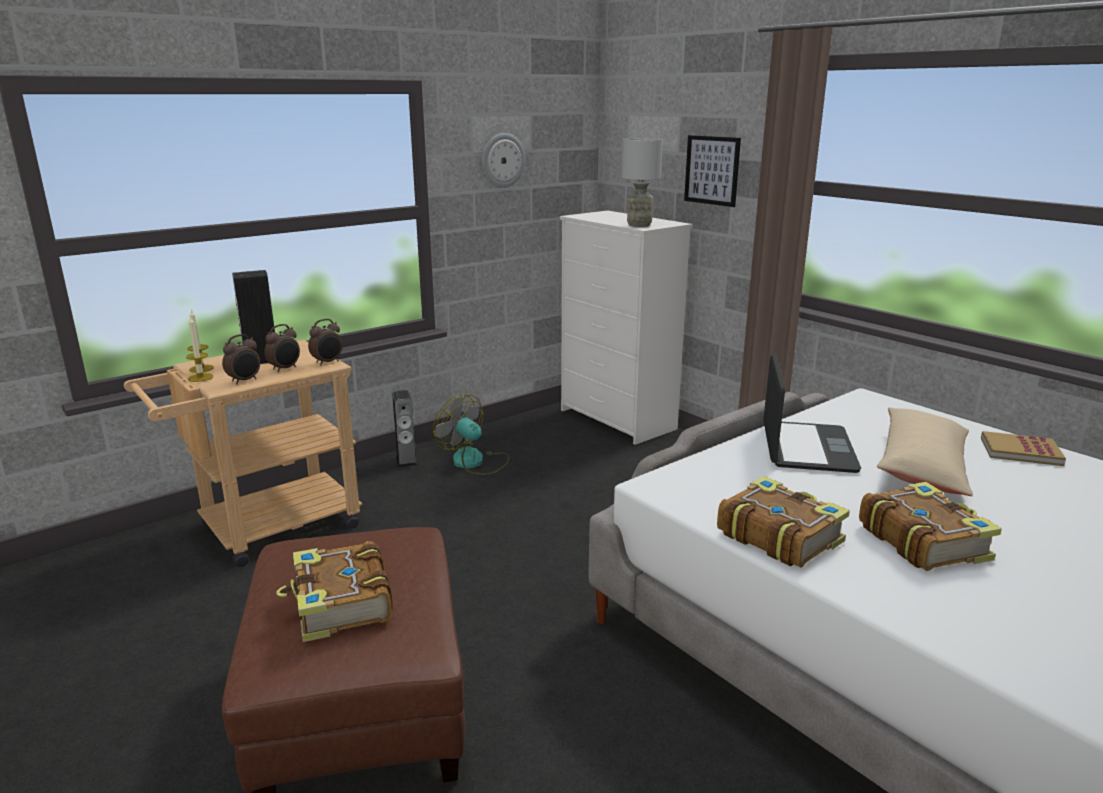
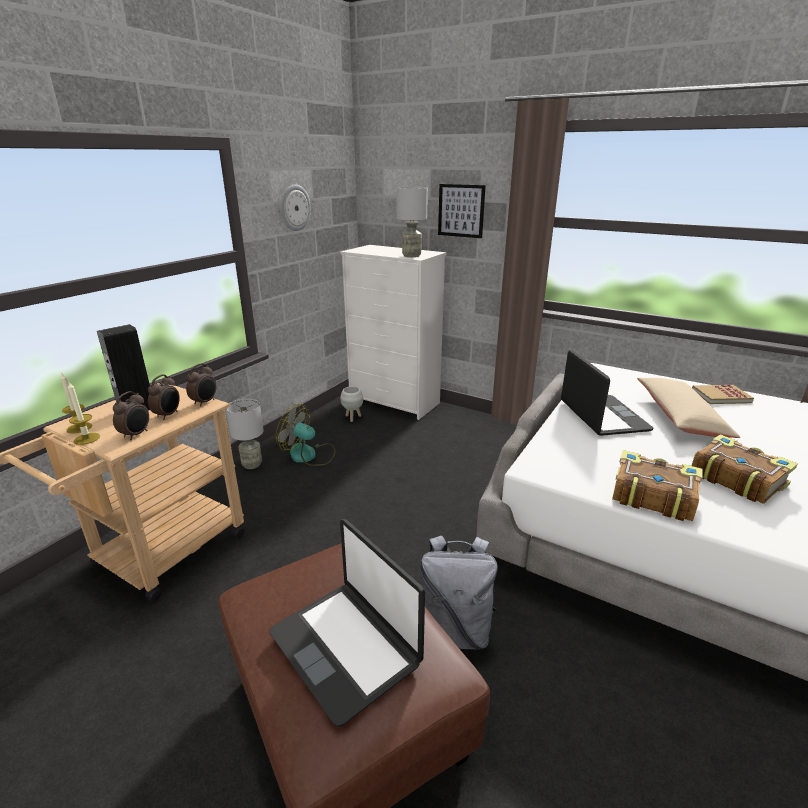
camera: 20 degrees left, 5 degrees up
(340, 605) = (346, 647): book -> laptop
(406, 461) = (252, 464): speaker -> grey table lamp
(526, 666) = (454, 630): none -> grey backpack
(552, 430) = (353, 418): none -> white planter

